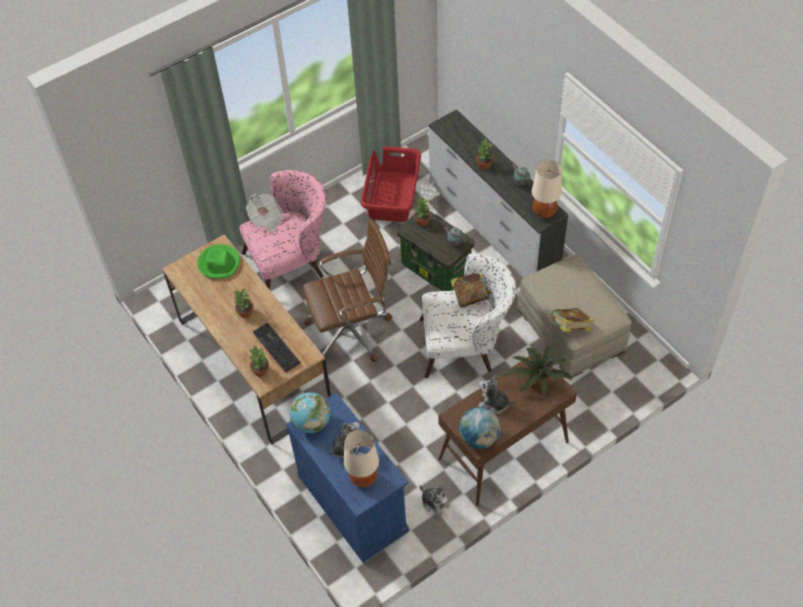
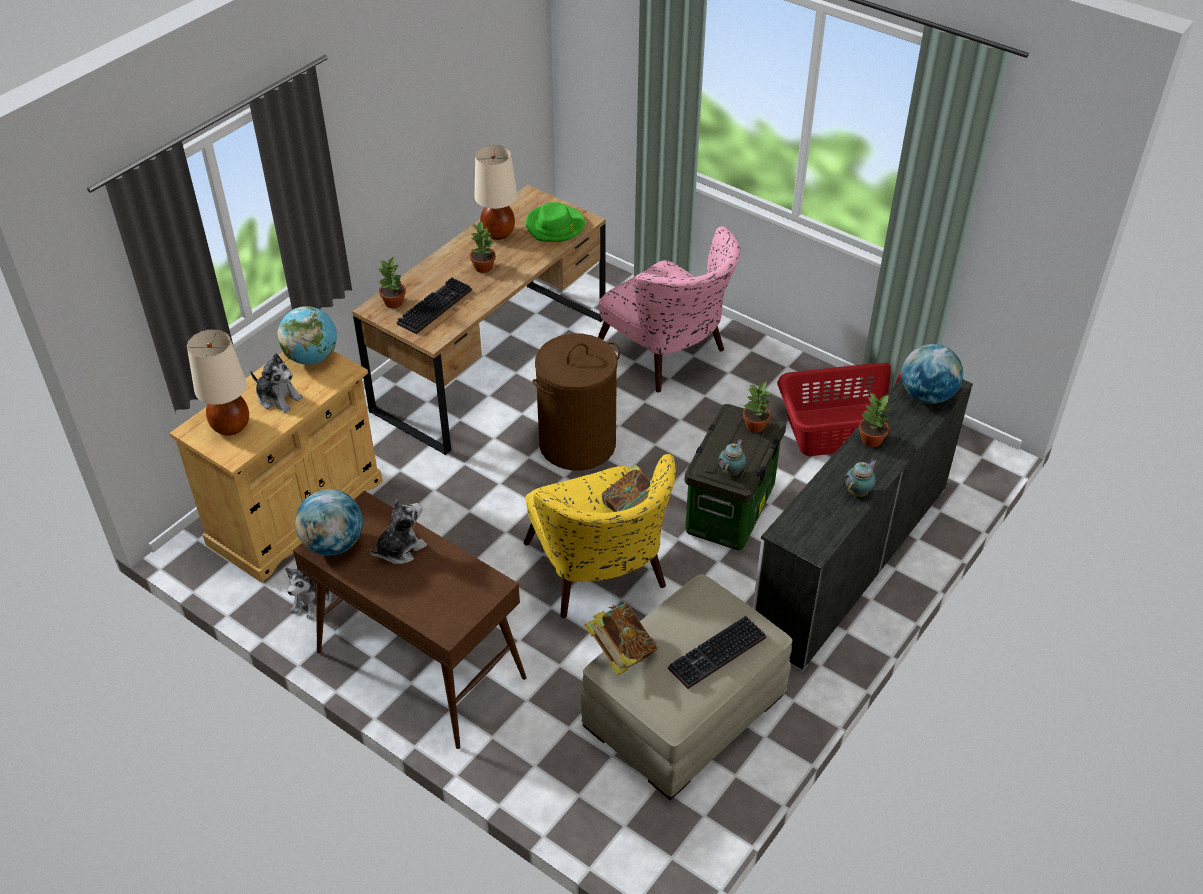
camera: 70 degrees right, 10 degrees down
(266, 219) = (678, 272): newspaper -> none
(352, 331) = (577, 444): brown office chair -> brown laundry basket
(353, 502) = (296, 512): blue cabinet -> beige cabinet
(458, 130) = (927, 395): none -> globe
(465, 345) = (600, 577): white armchair -> yellow armchair
(493, 403) = (400, 549): plush toy -> plush toy turned 45 degrees clockwise
(536, 383) = (452, 593): potted plant -> none
(544, 212) = (809, 534): beige table lamp -> beige table lamp (497, 233)
(583, 286) = (717, 655): none -> keyboard

